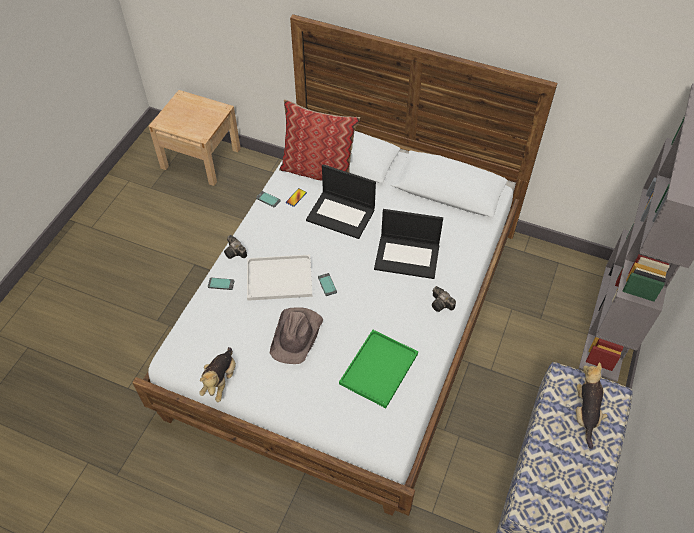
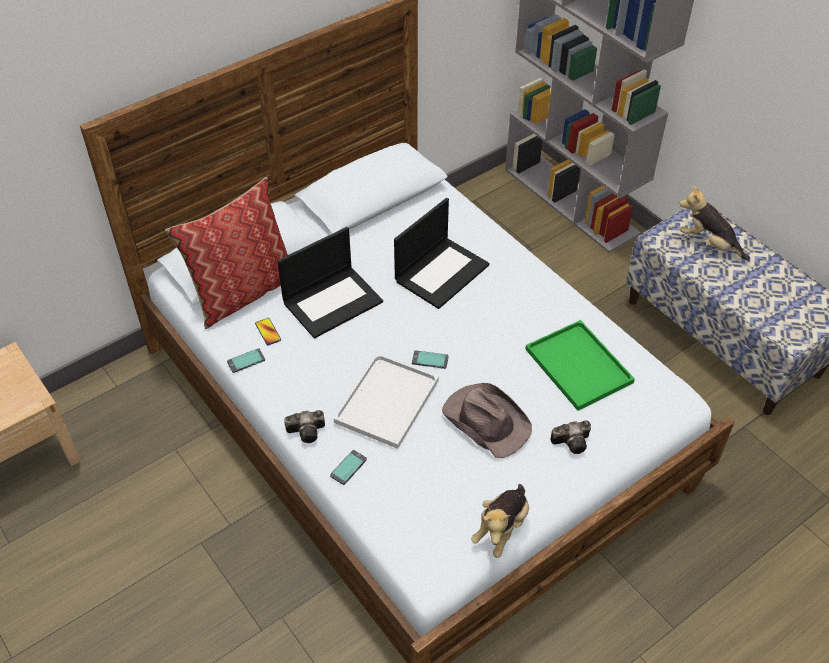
camera: 60 degrees left, 5 degrees down
(220, 380) = (501, 528): plush toy -> plush toy turned 75 degrees clockwise
(442, 304) = (528, 275): camera -> camera (573, 442)

